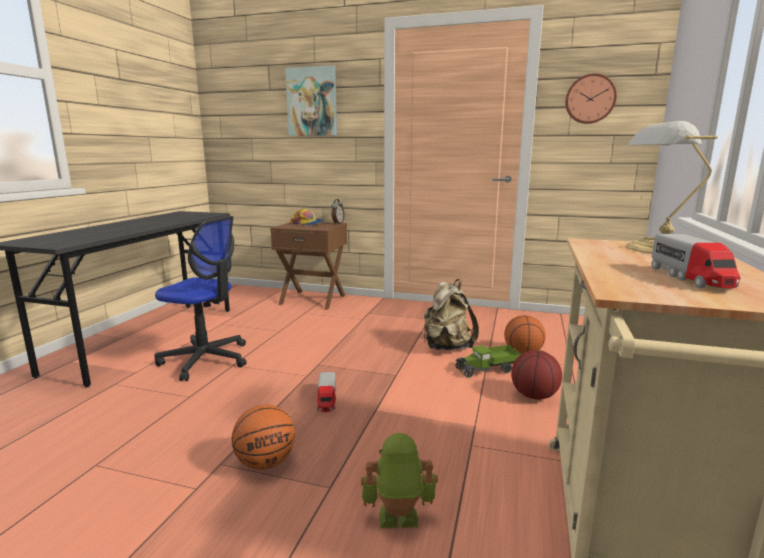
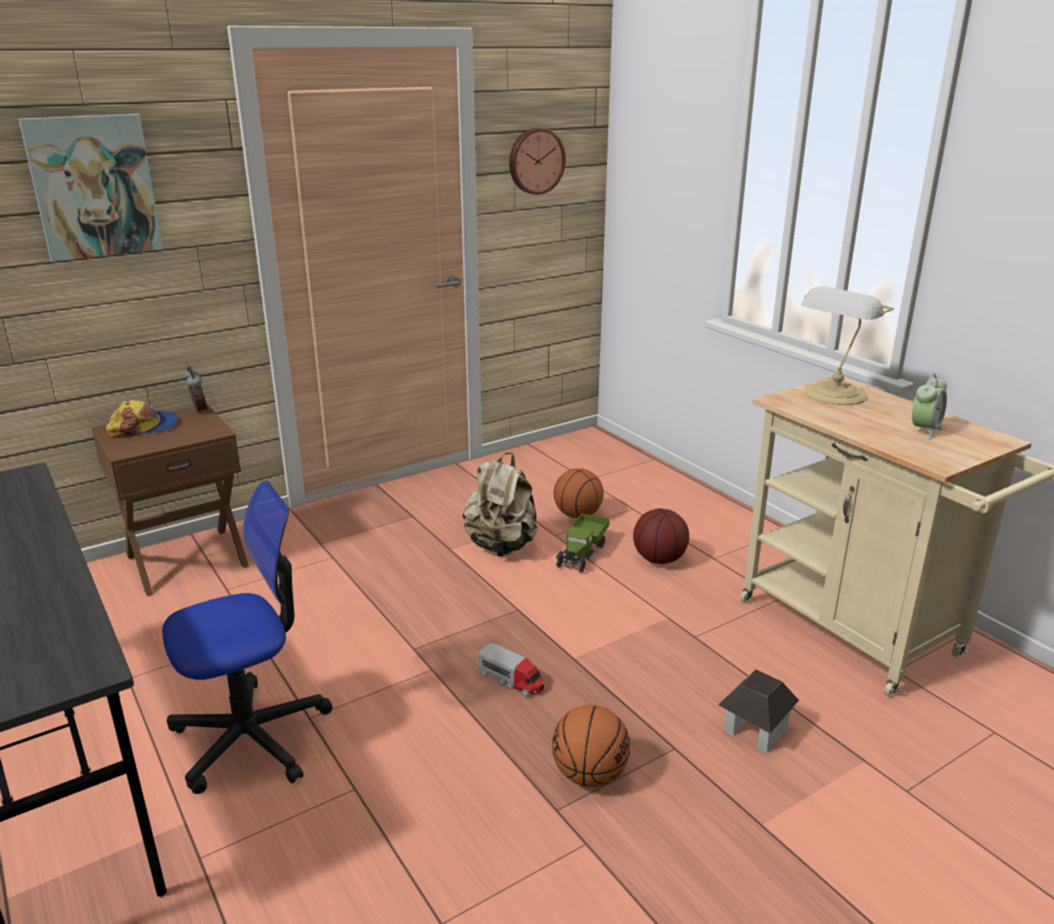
camera: 50 degrees left, 10 degrees up
(398, 520) = (755, 730): toy robot -> toy house
(691, 278) = (924, 431): toy truck -> alarm clock

